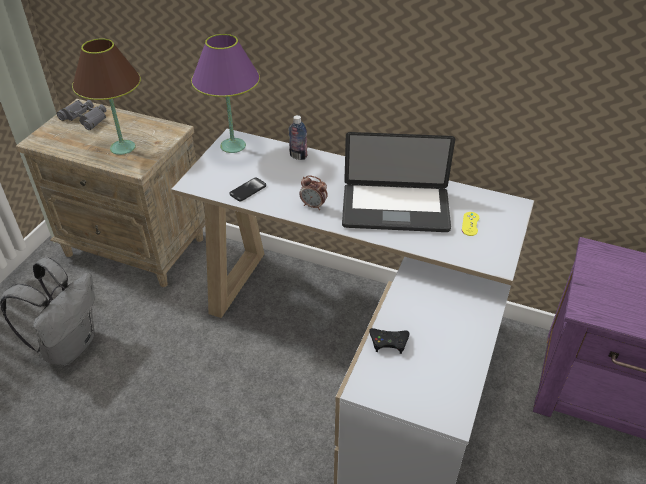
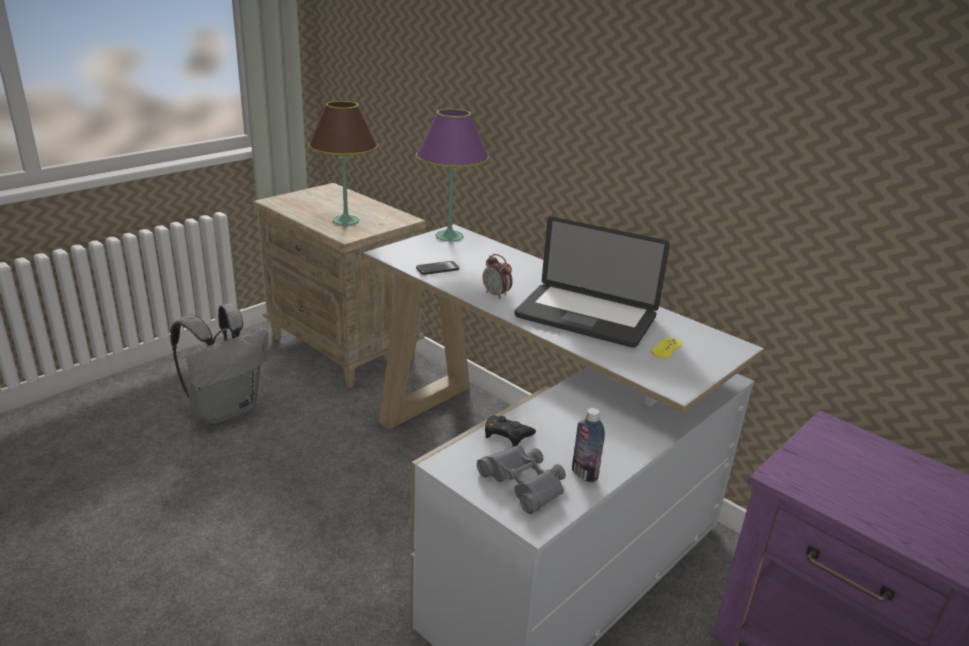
camera: 20 degrees right, 15 degrees down
(85, 118) = (328, 196): grey binoculars -> grey binoculars (523, 483)
(298, 156) = (510, 257): bottle -> bottle (584, 474)

